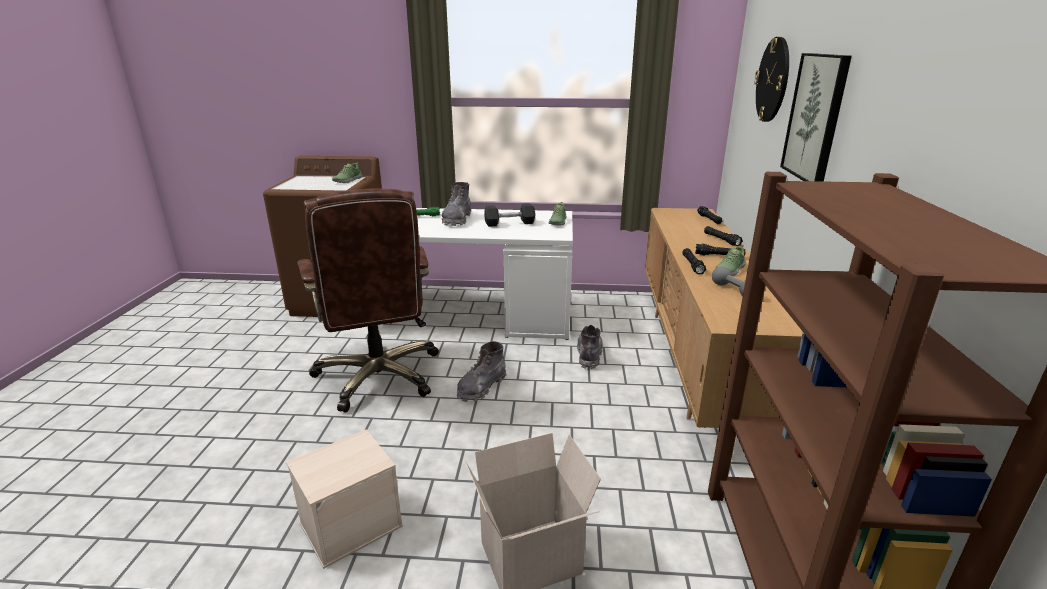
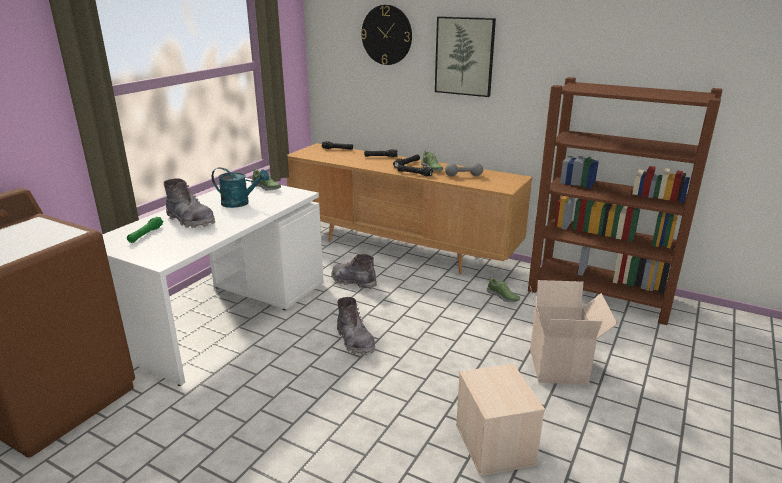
camera: 65 degrees left, 0 degrees up
(347, 180) = (37, 227): shoe -> shoe (503, 297)
(378, 375) = (277, 396): brown office chair -> none
(509, 223) = (240, 203): grey dumbbell -> turquoise watering can

